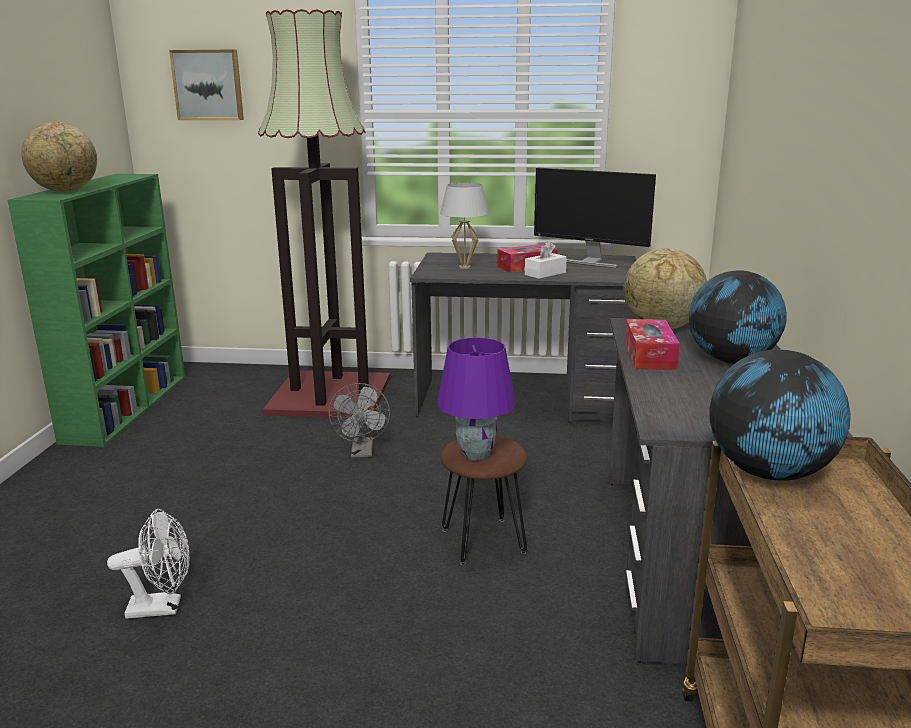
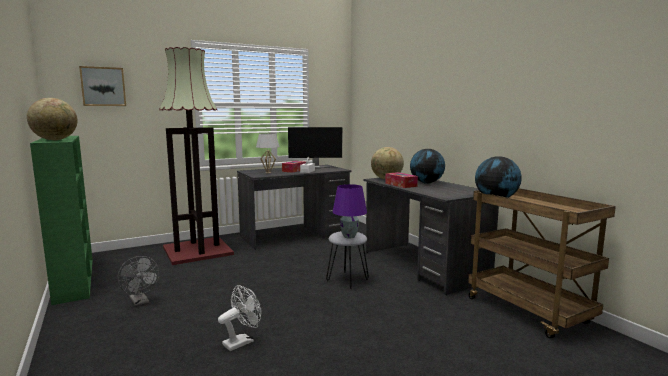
camera: 35 degrees left, 10 degrees down
(362, 452) = (249, 266): grey fan -> grey fan (140, 302)
(483, 540) = (347, 280): brown stool -> grey stool

